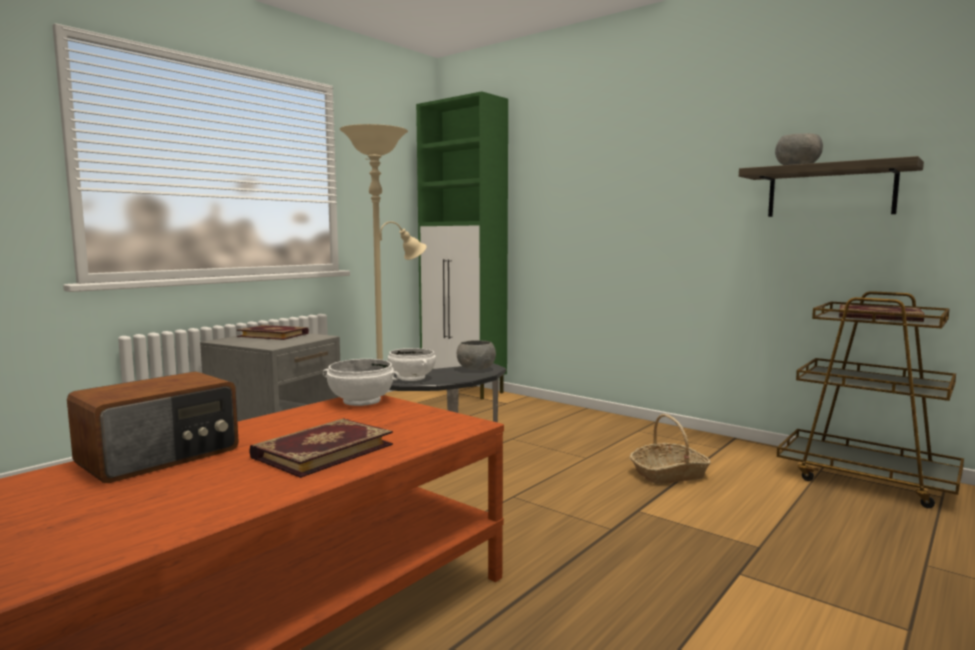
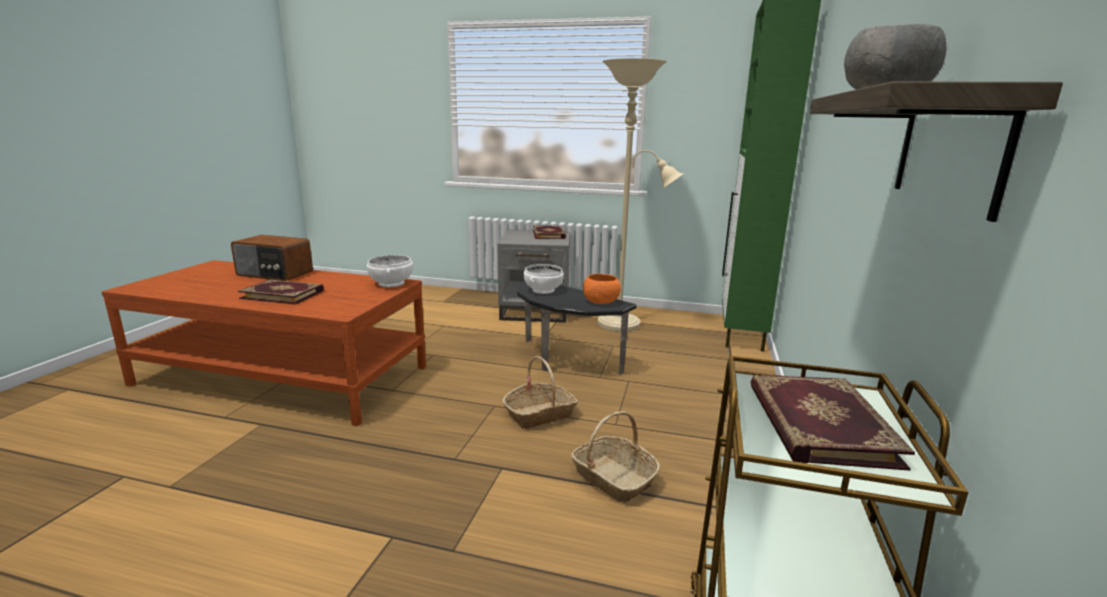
camera: 65 degrees right, 10 degrees up
(476, 369) = (601, 302): grey bowl -> orange bowl
(547, 480) = (540, 414): none -> basket

